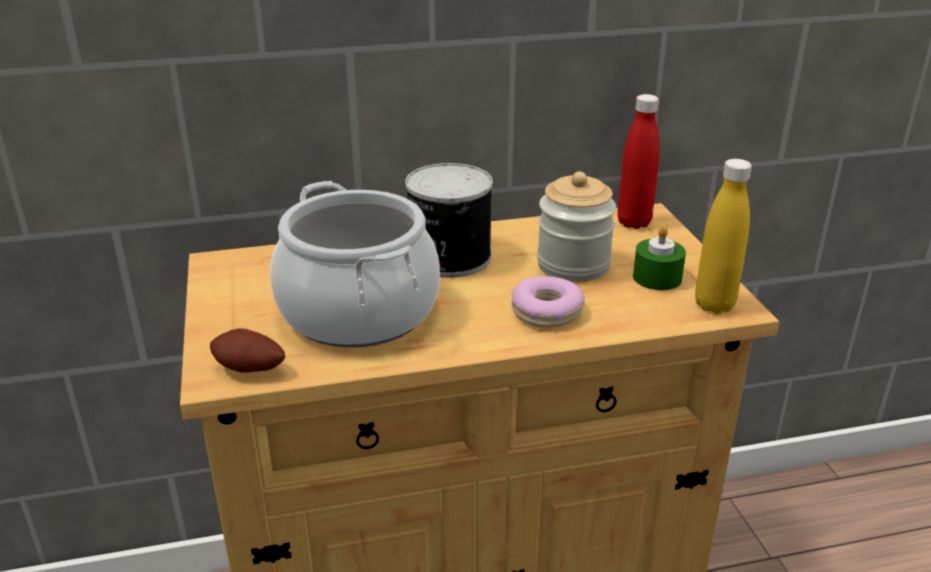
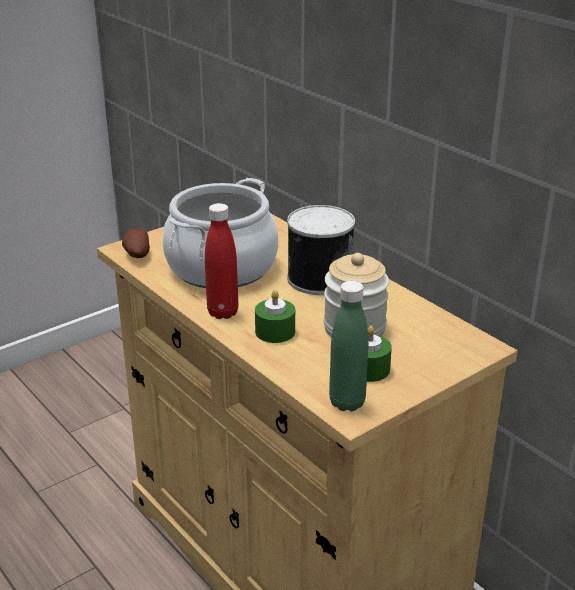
camera: 65 degrees right, 0 degrees up
(547, 312) = (275, 331): donut -> green candle
(634, 222) = (458, 342): red bottle -> red bottle (223, 312)
(714, 305) = (347, 402): yellow bottle -> green bottle

